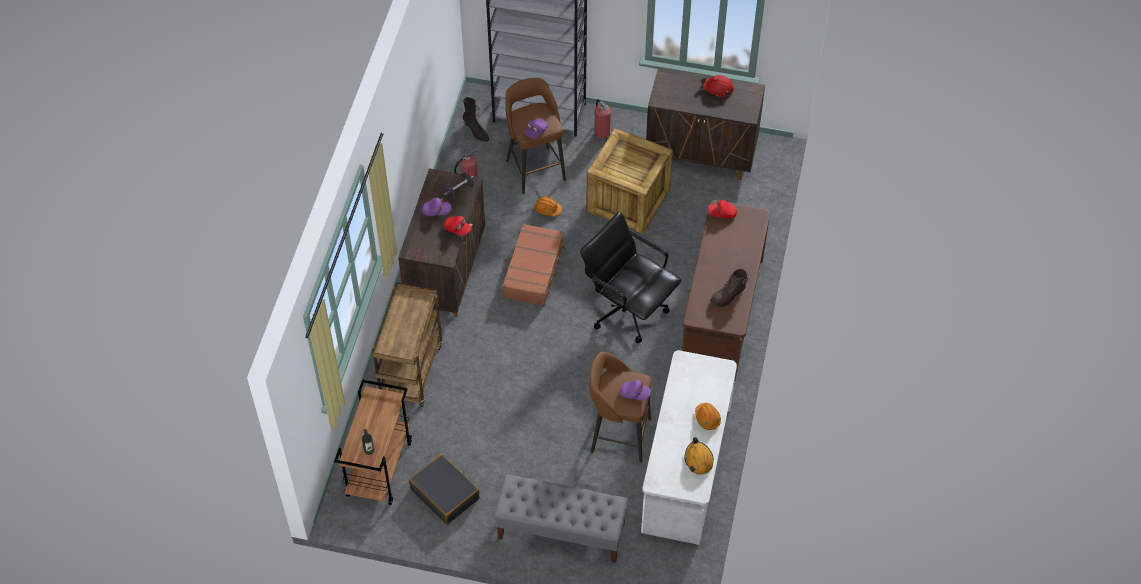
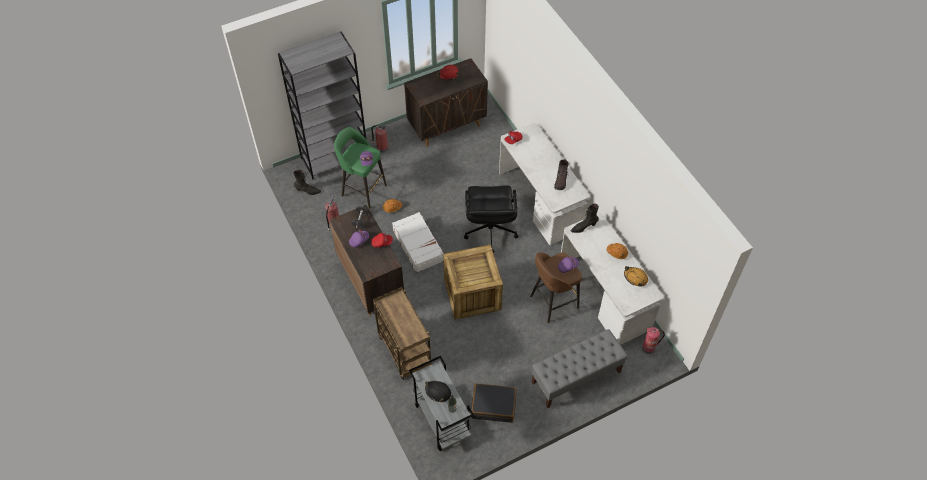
camera: 40 degrees left, 0 degrees up
(371, 423) = (438, 392): none -> black hard hat
(379, 468) = (441, 420): brown cart -> grey cart
(534, 270) = (418, 246): brown suitcase -> white suitcase
(535, 169) = (363, 190): brown stool -> green stool
(628, 309) = (490, 232): black office chair -> black office chair turned 90 degrees counterclockwise
(629, 200) = (432, 173): crate -> crate (473, 294)
(675, 562) = (649, 348): none -> fire extinguisher
(699, 364) = (583, 227): none -> black boot
(722, 313) = (540, 200): brown desk -> white desk

